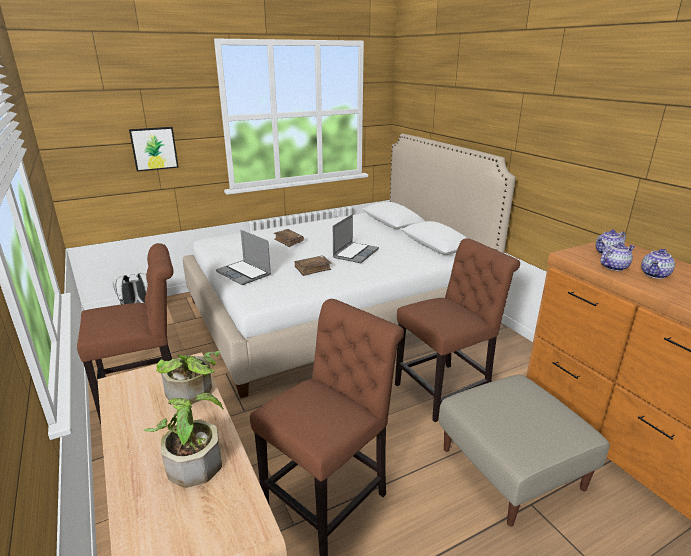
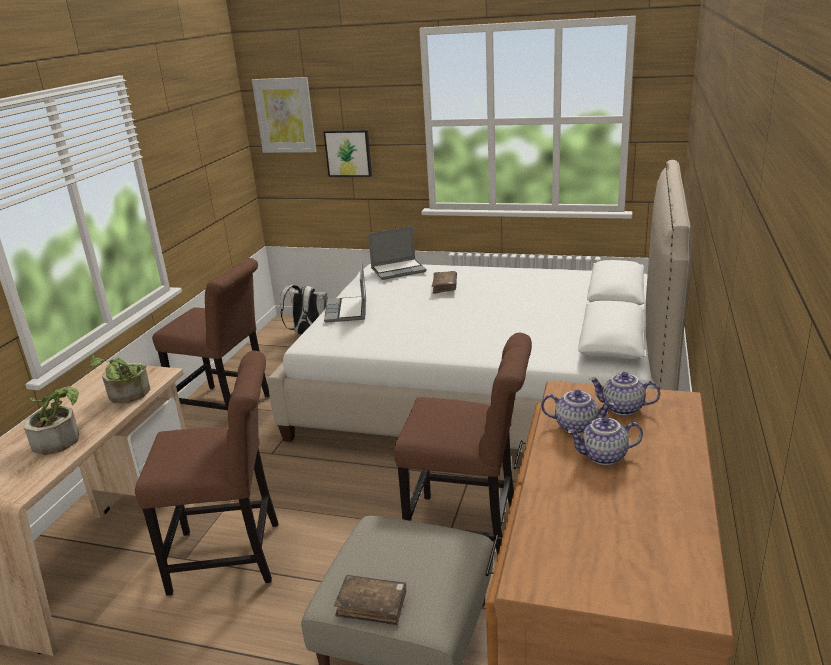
camera: 45 degrees right, 0 degrees up
(83, 116) = (285, 115): none -> picture
(313, 269) = (413, 326): brown book -> brown book (372, 605)
(355, 253) = (489, 321): laptop -> laptop (399, 270)

